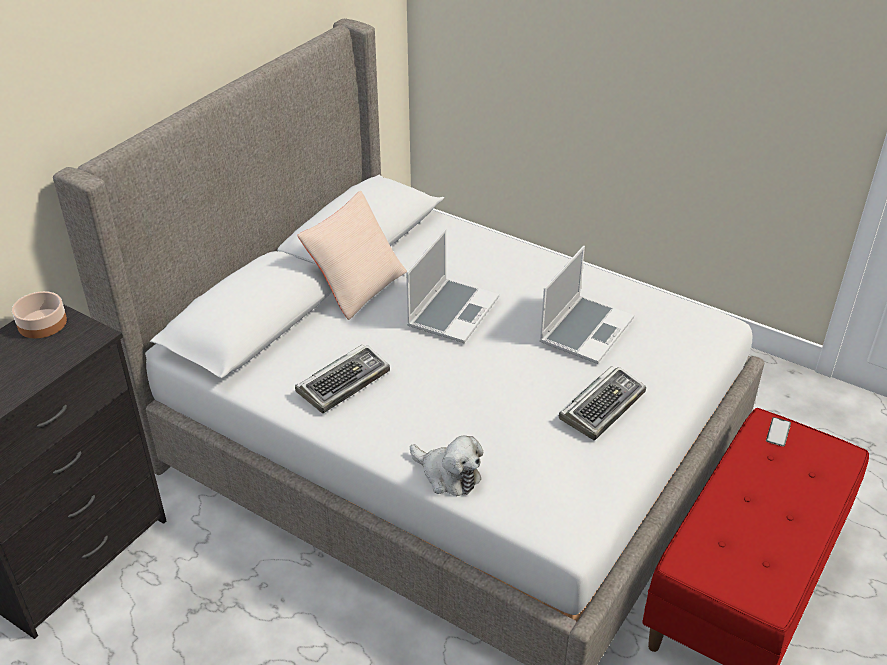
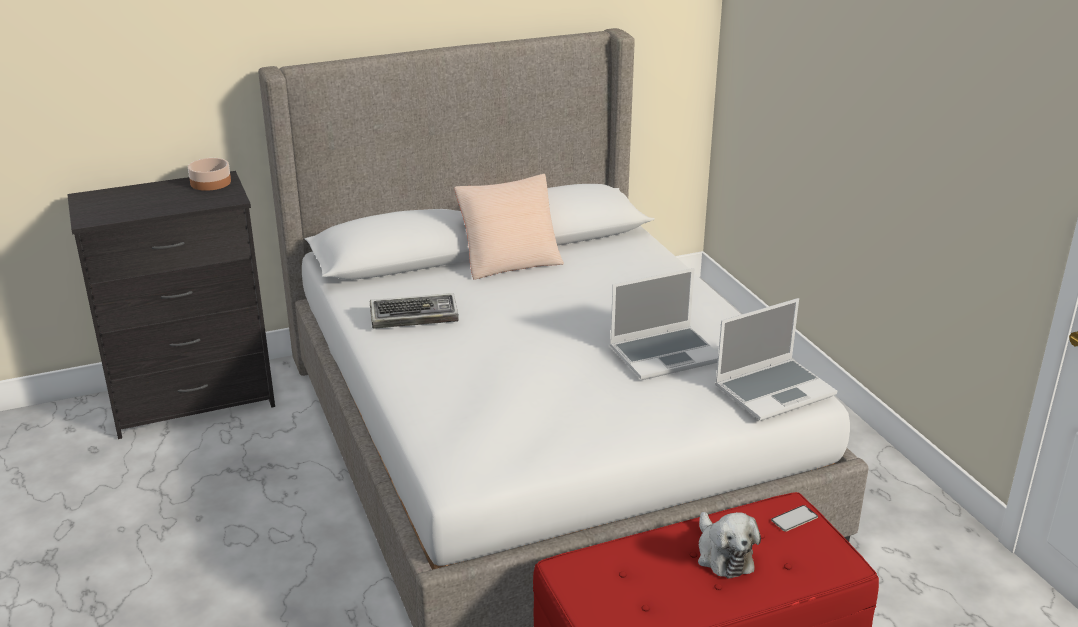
camera: 35 degrees right, 10 degrees down
(448, 475) = (413, 403): plush toy -> plush toy (723, 555)
(452, 311) = (563, 301): laptop -> laptop (774, 390)
(602, 406) = (603, 409): keyboard -> none

